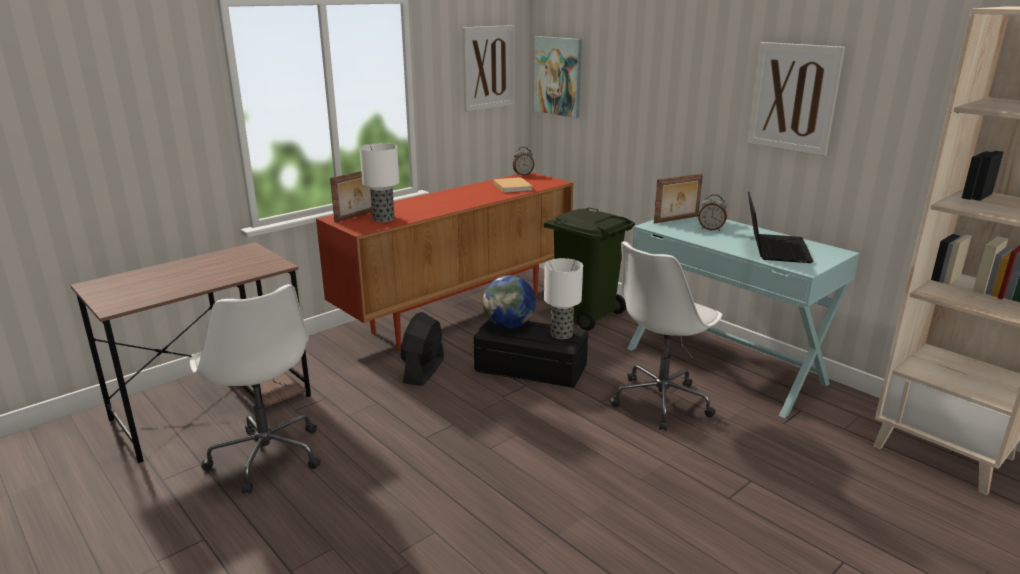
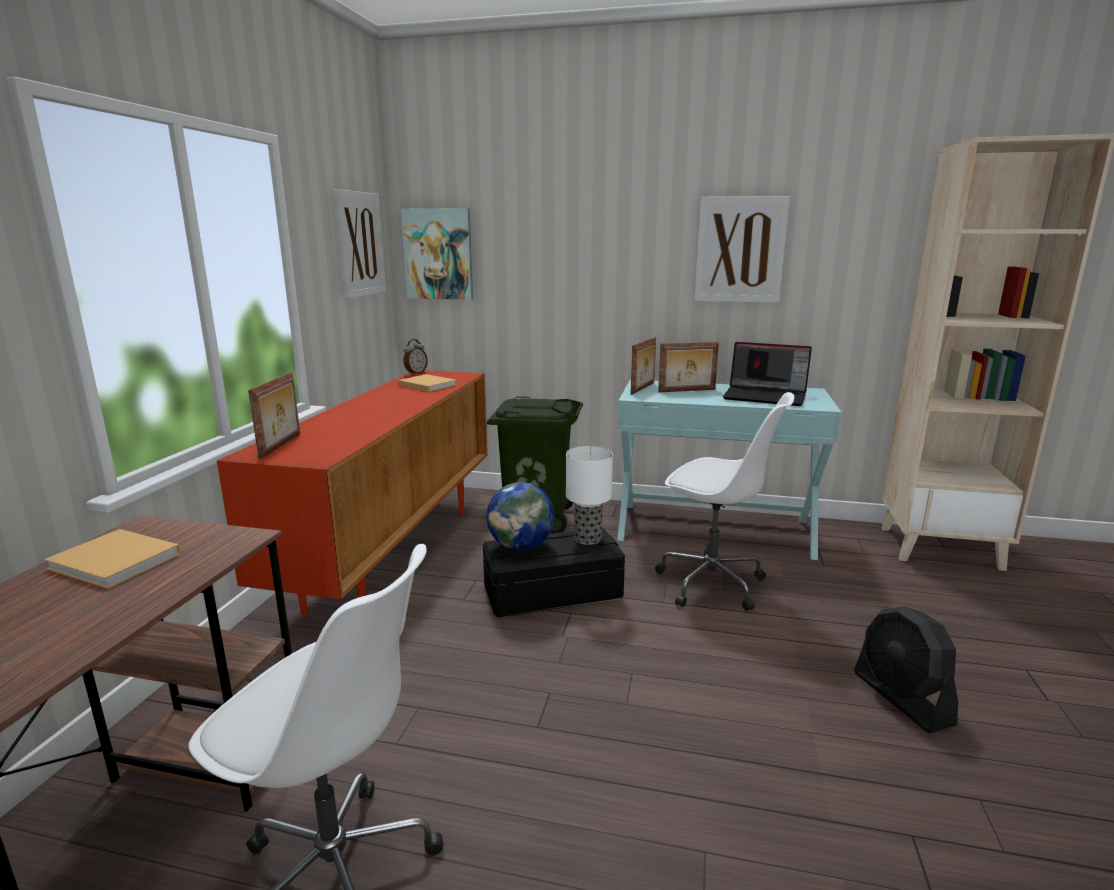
camera: 35 degrees left, 5 degrees down
(219, 263) = (117, 562): none -> beige book
(383, 219) = (328, 442): table lamp -> none
(423, 370) = (431, 640): black fan -> black fan (902, 698)
(659, 403) = (714, 584): white office chair -> white office chair turned 75 degrees counterclockwise
(711, 229) = (687, 391): alarm clock -> picture frame
(774, 248) = (766, 396): laptop -> laptop turned 135 degrees clockwise

